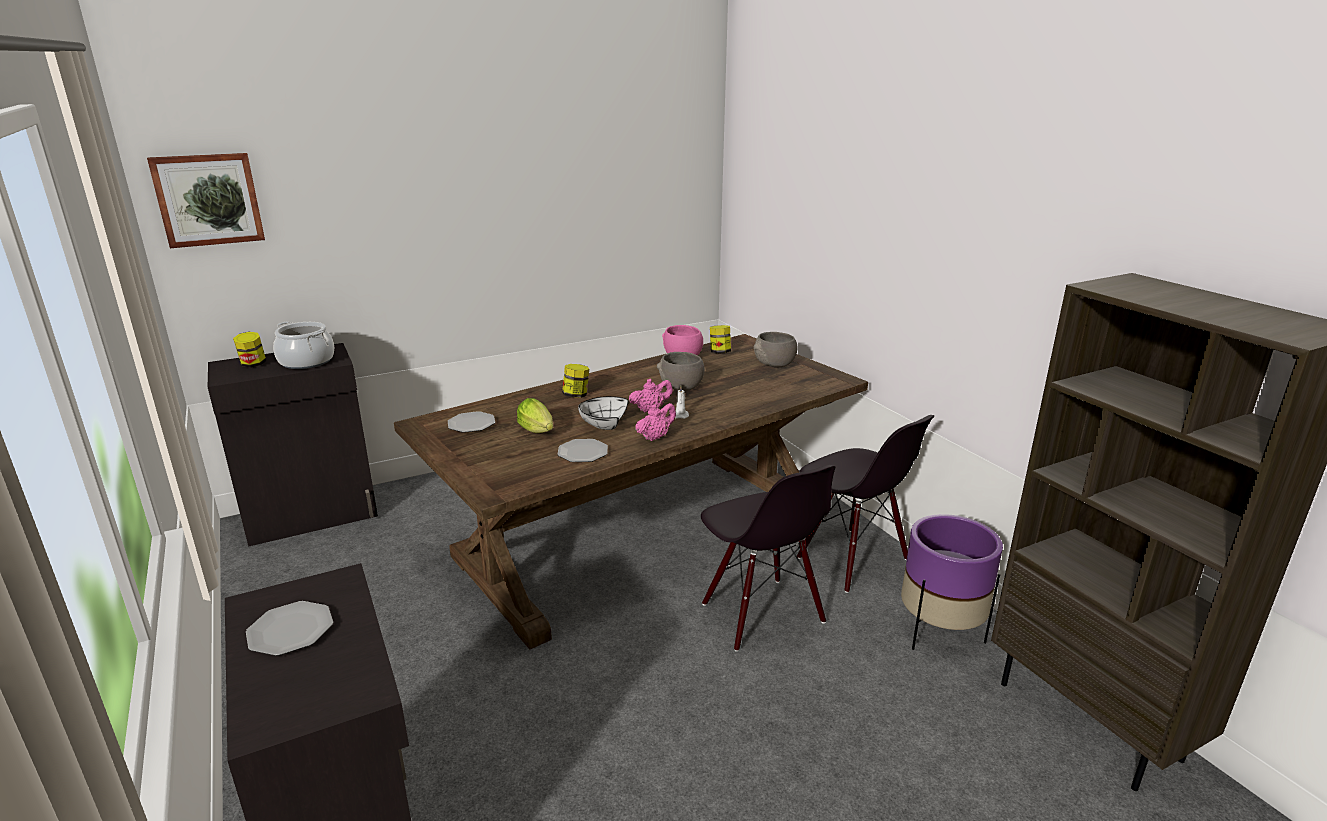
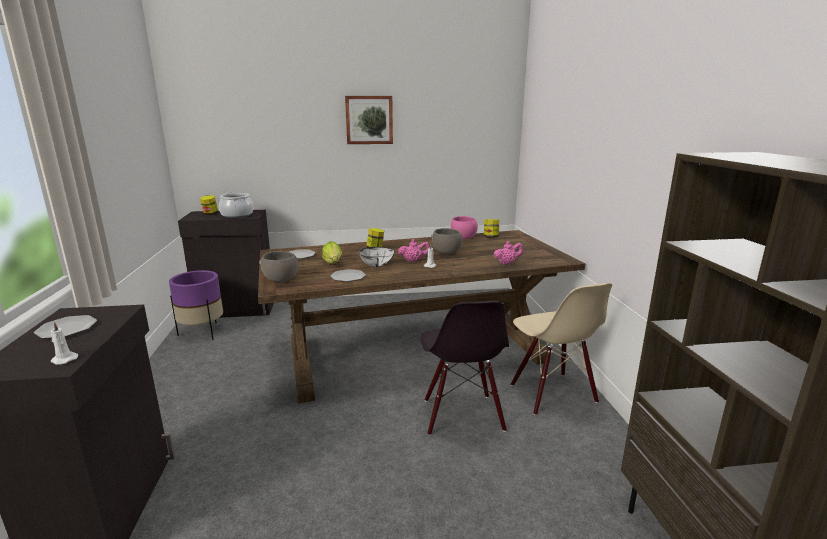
camera: 20 degrees right, 5 degrees down
(208, 199) = (199, 119): picture -> picture (369, 120)
(357, 680) = (64, 359): none -> white candle
(655, 437) = (401, 275): pink teapot -> pink teapot (507, 263)
(774, 364) = (523, 247): grey bowl -> grey bowl (280, 279)
(851, 559) = (552, 394): black chair -> beige chair
(939, 631) = (595, 458): purple planter -> purple planter (202, 332)

